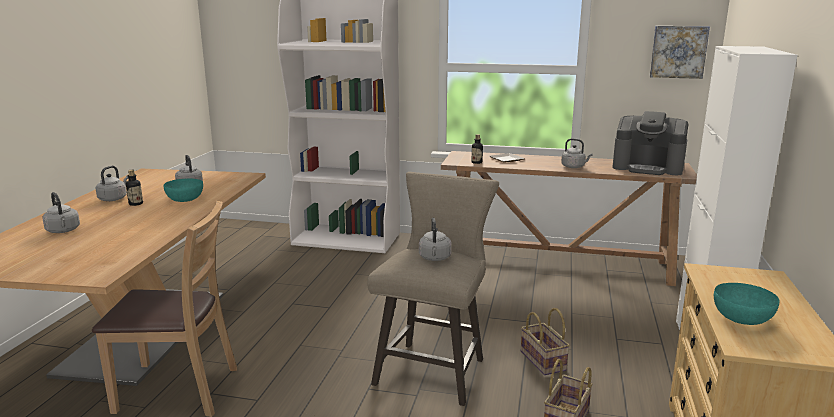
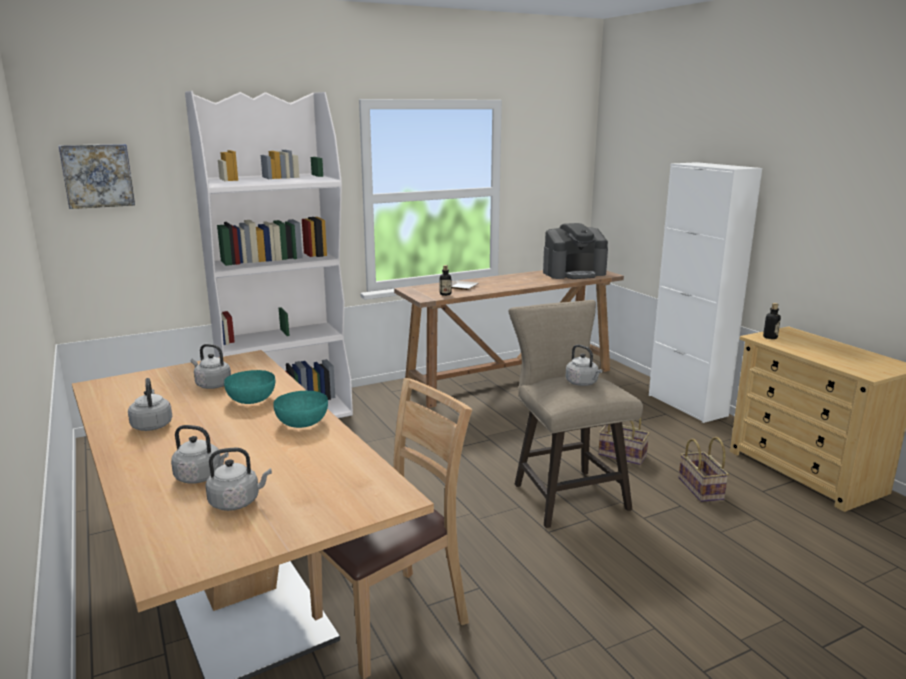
camera: 40 degrees left, 0 degrees up
(136, 204) = (202, 421): bottle -> bottle (770, 337)
(574, 167) = (526, 283): grey kettle -> grey kettle (237, 502)
(678, 51) = (566, 169): picture -> picture (97, 175)
(741, 318) = (836, 359): turquoise bowl -> turquoise bowl (302, 423)

